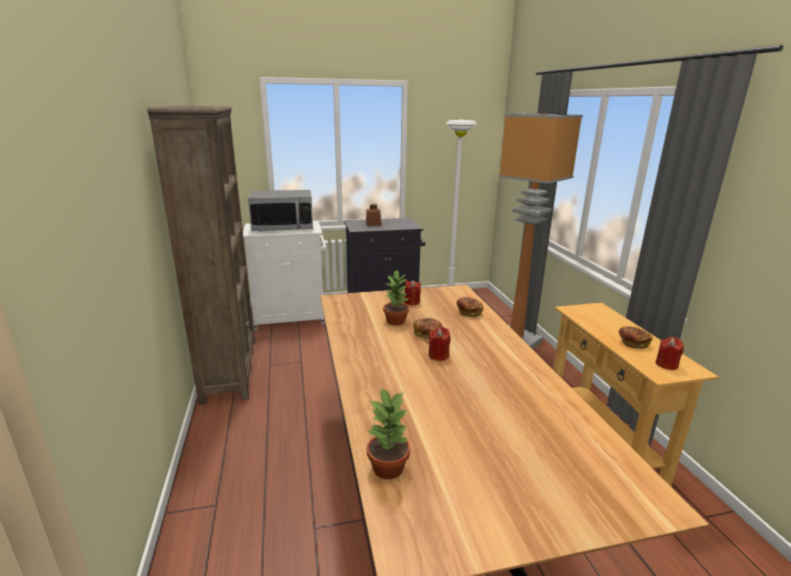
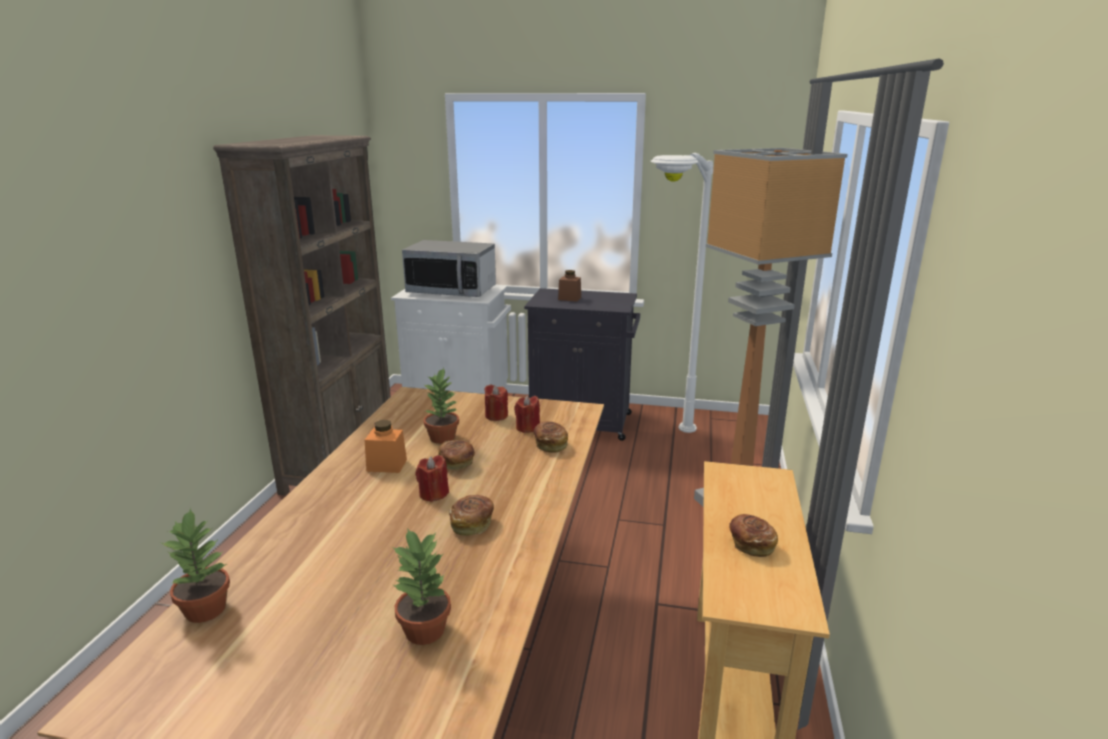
camera: 25 degrees right, 0 degrees up
(382, 345) = (387, 465): none -> orange jar
(487, 367) = (472, 524): none -> bread
(546, 433) = (425, 629): none -> potted plant
(666, 364) = (761, 591): red candle -> red candle (527, 427)

